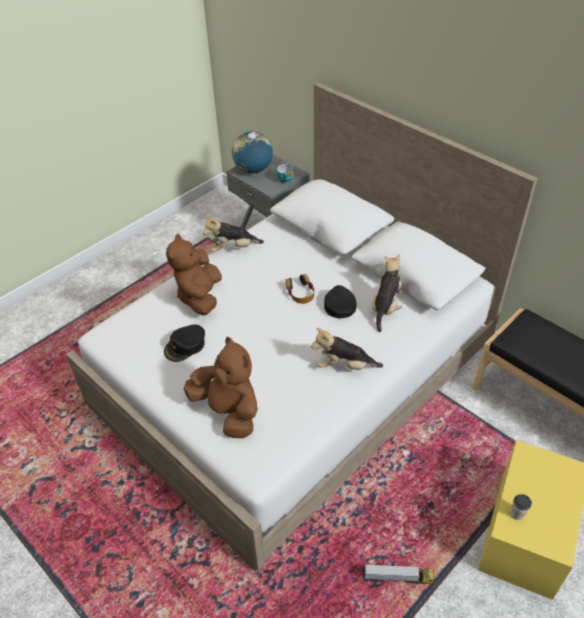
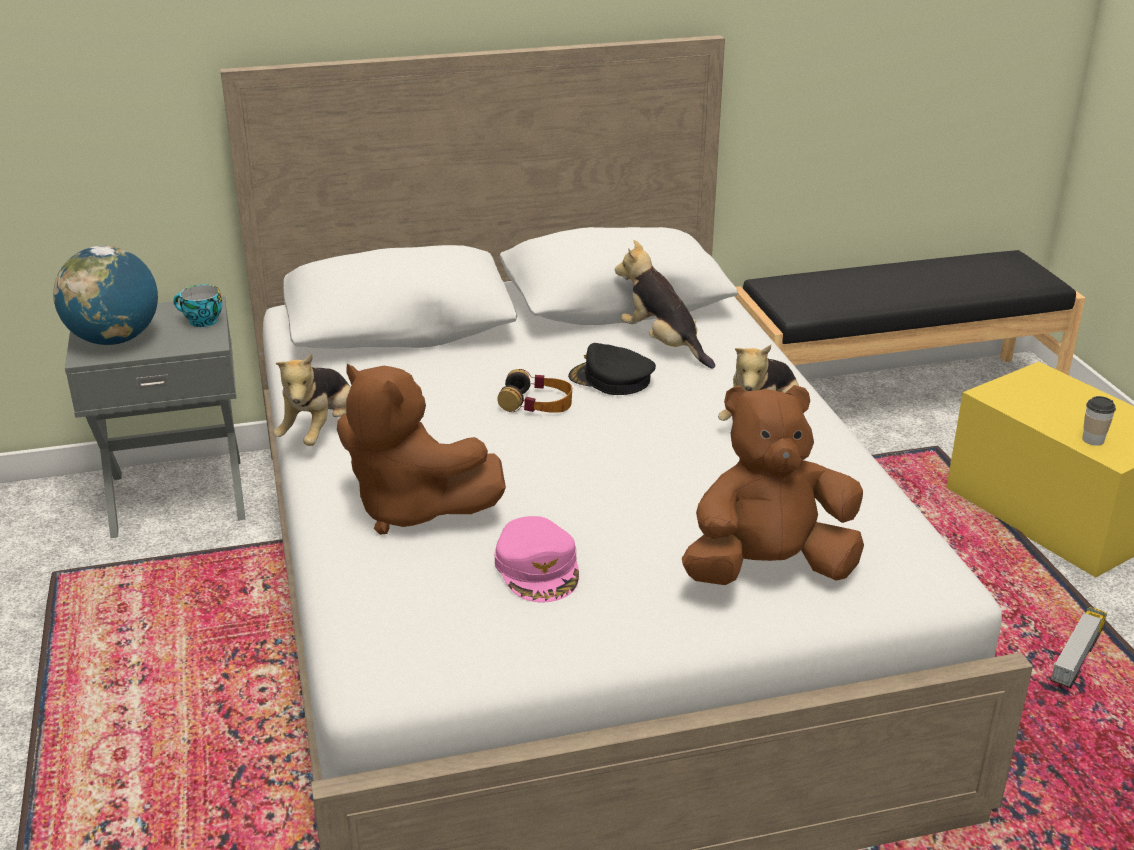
camera: 60 degrees left, 15 degrees down
(185, 346) = (538, 568): black cap -> pink cap

